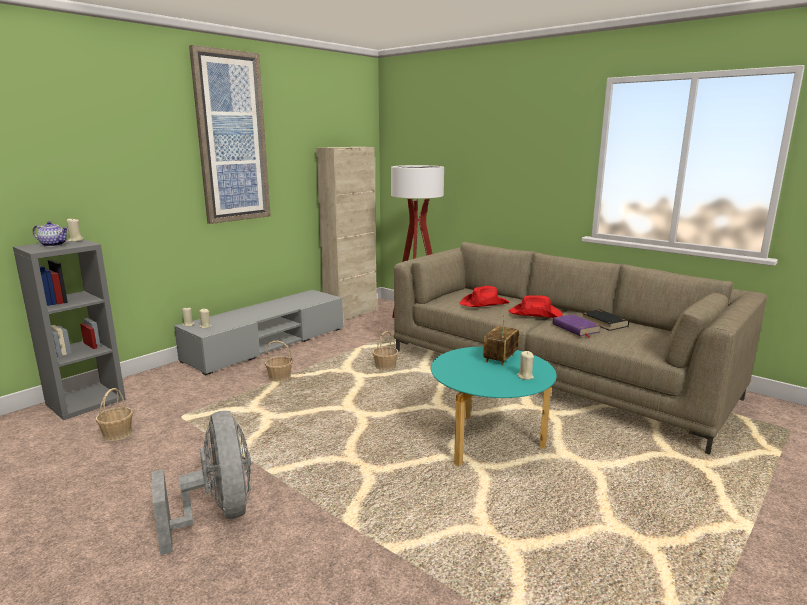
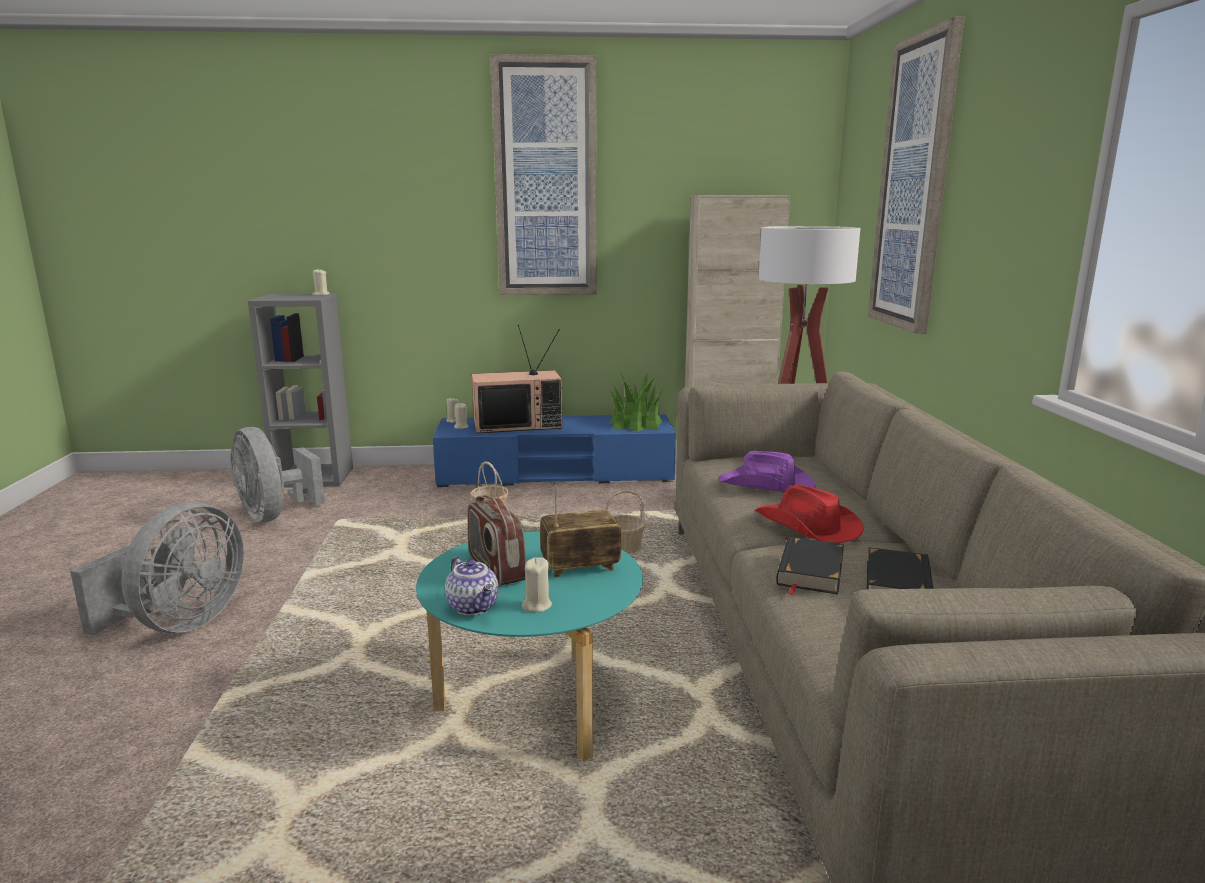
camera: 45 degrees right, 0 degrees up
(54, 245) = (291, 296): teapot -> teapot (474, 607)
(118, 434) = (274, 515): basket -> grey fan
(241, 315) = (518, 424): none -> television
(267, 344) = (556, 474): grey tv stand -> blue tv stand
(309, 298) = (636, 423): none -> potted plant
(462, 143) = (914, 185): none -> picture
(474, 372) = (496, 569): none -> radio
(485, 304) = (767, 485): red hat -> purple hat
(575, 328) = (809, 571): purple book -> black book

